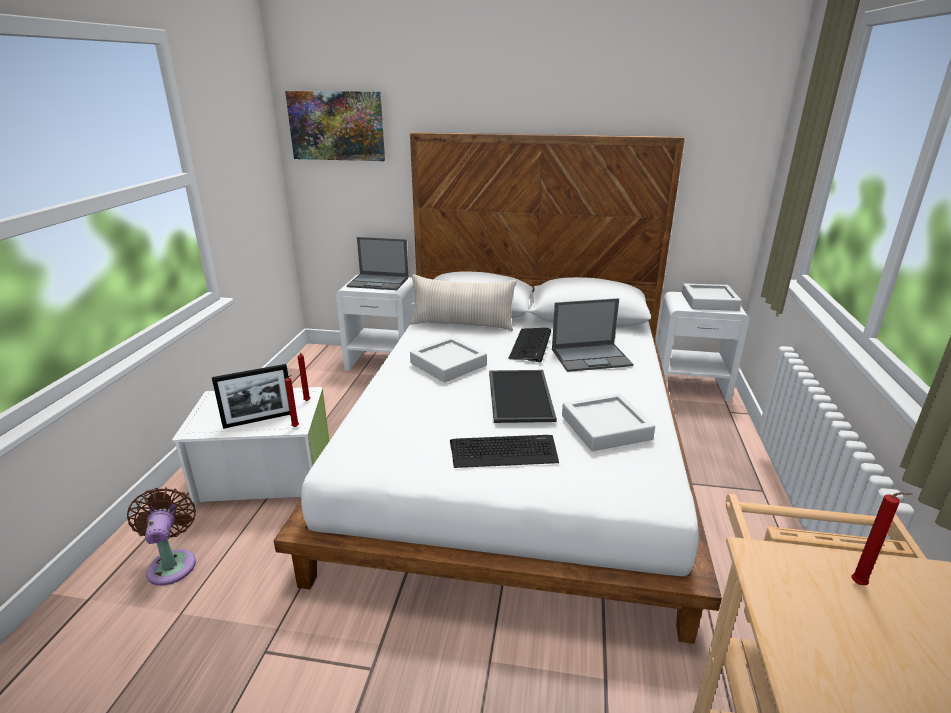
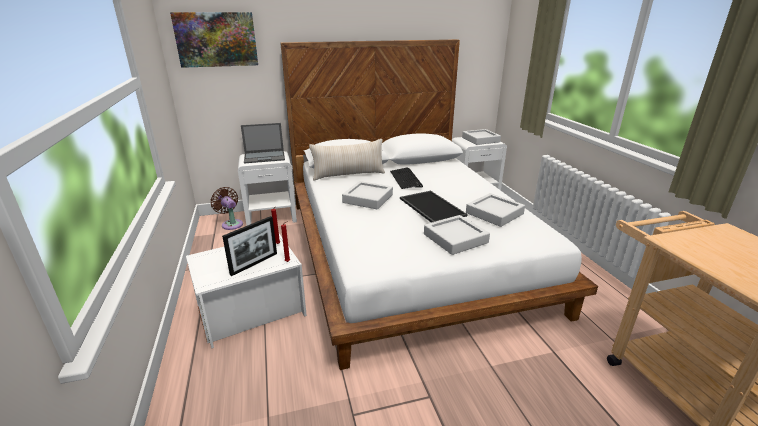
camera: 25 degrees left, 0 degrees up
(172, 563) = (229, 388): brown fan -> brown fan (231, 224)
(504, 452) = (455, 238): keyboard -> grey tray
(592, 357) = (447, 179): laptop -> none
(861, 585) = (713, 240): red candle -> none

